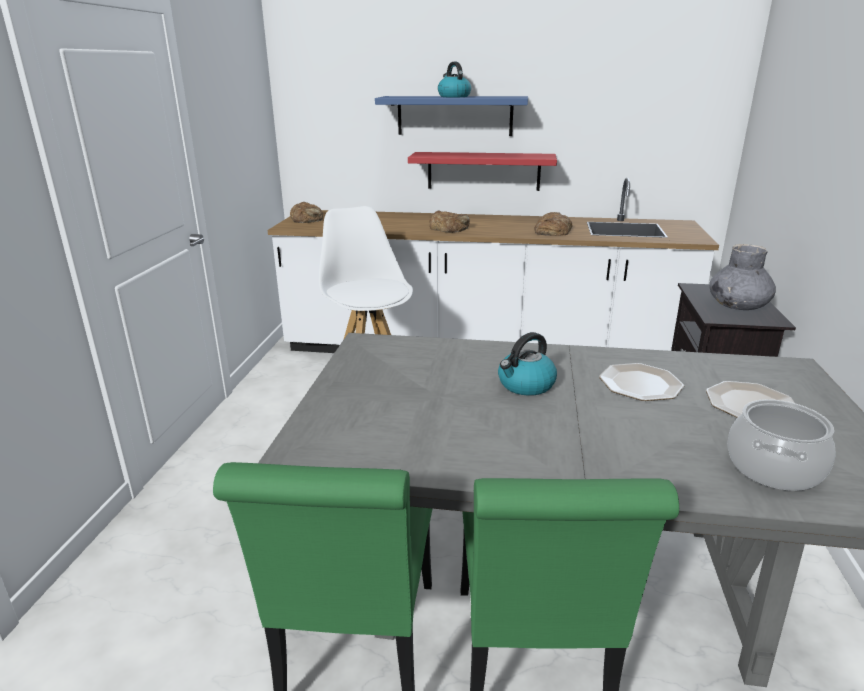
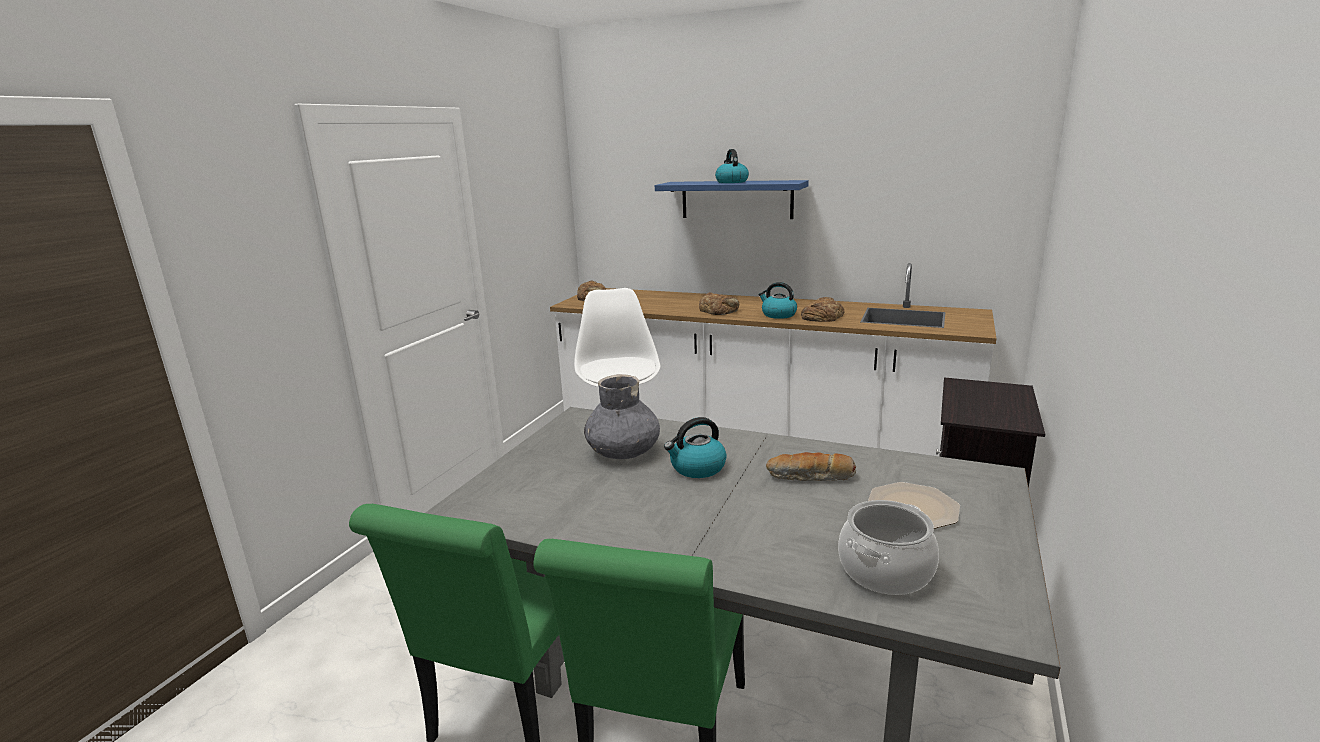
camera: 15 degrees right, 5 degrees down
(483, 171) = (765, 253): red shelf -> none
(510, 231) = (778, 315): none -> kettle
(640, 384) = (810, 477): plate -> bread
(737, 306) = (994, 406): grey vase -> grey vase (623, 451)

